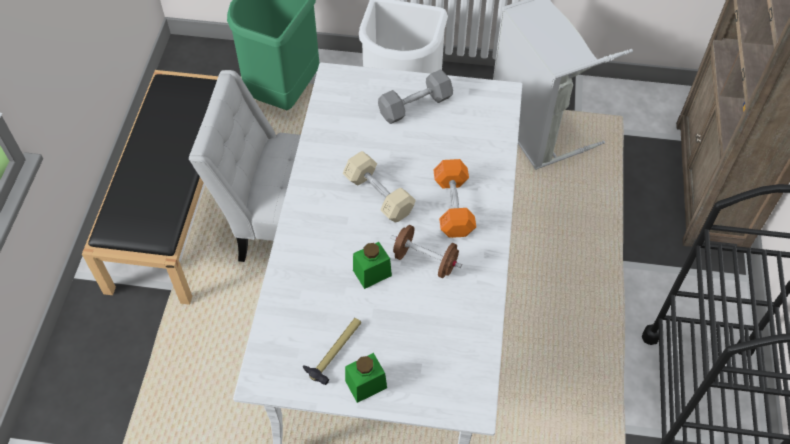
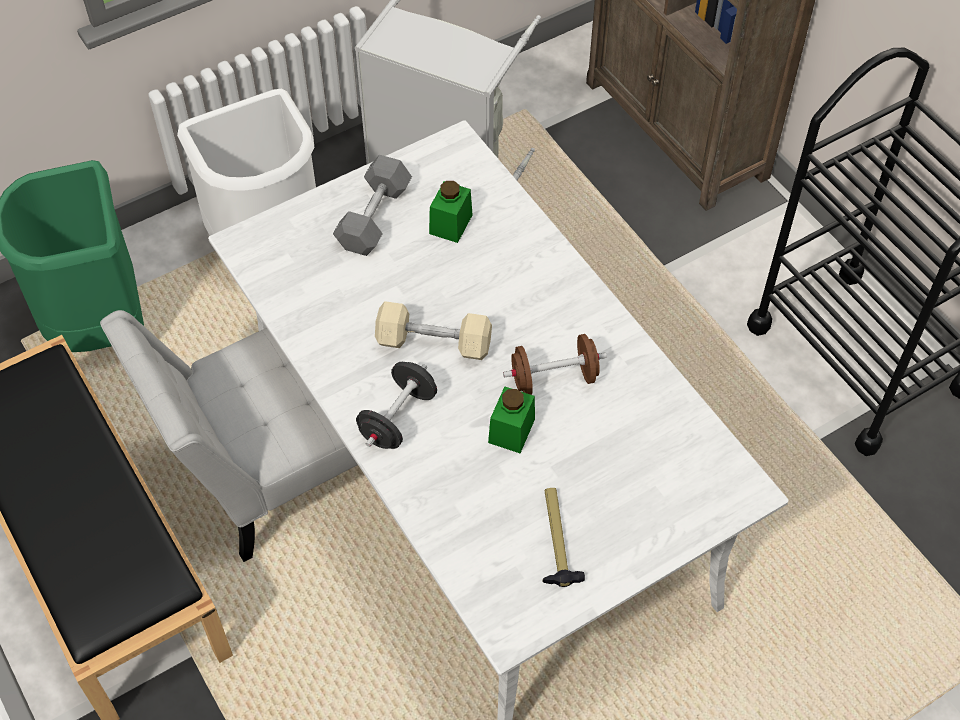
camera: 40 degrees left, 0 degrees up
(319, 222) = (398, 418): none -> black dumbbell
(366, 384) = (622, 549): green jar -> green jar (450, 224)
(453, 206) = (525, 301): orange dumbbell -> none

